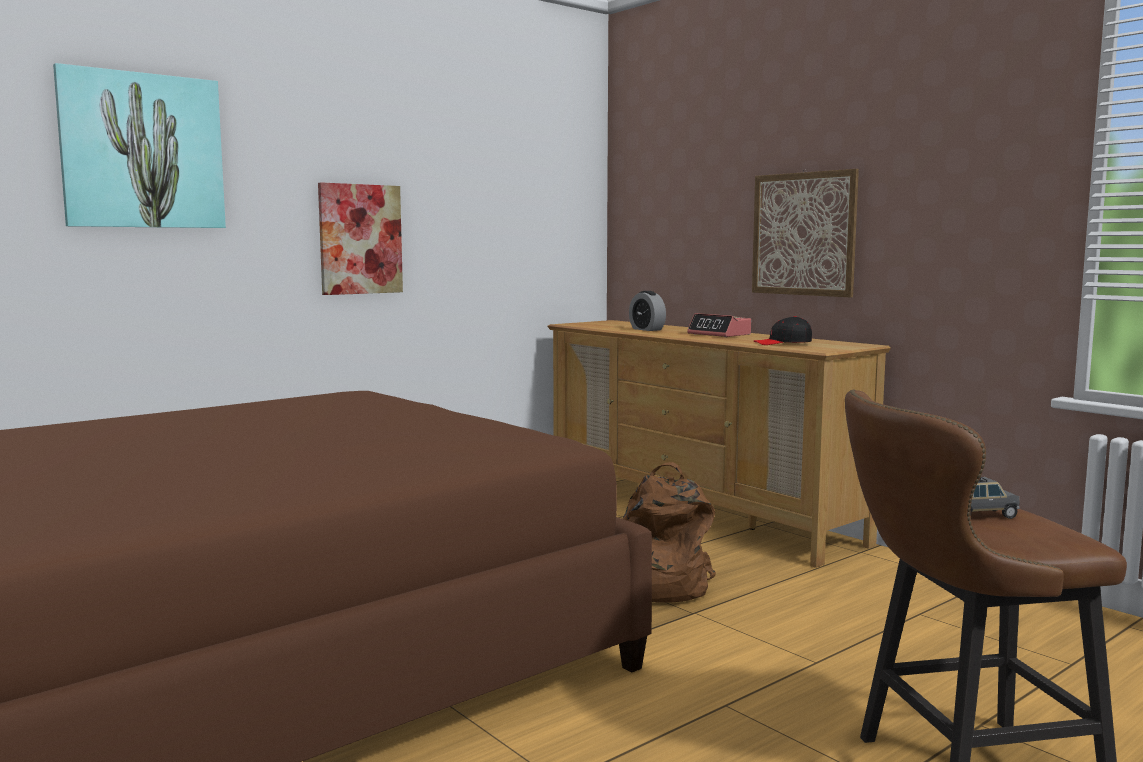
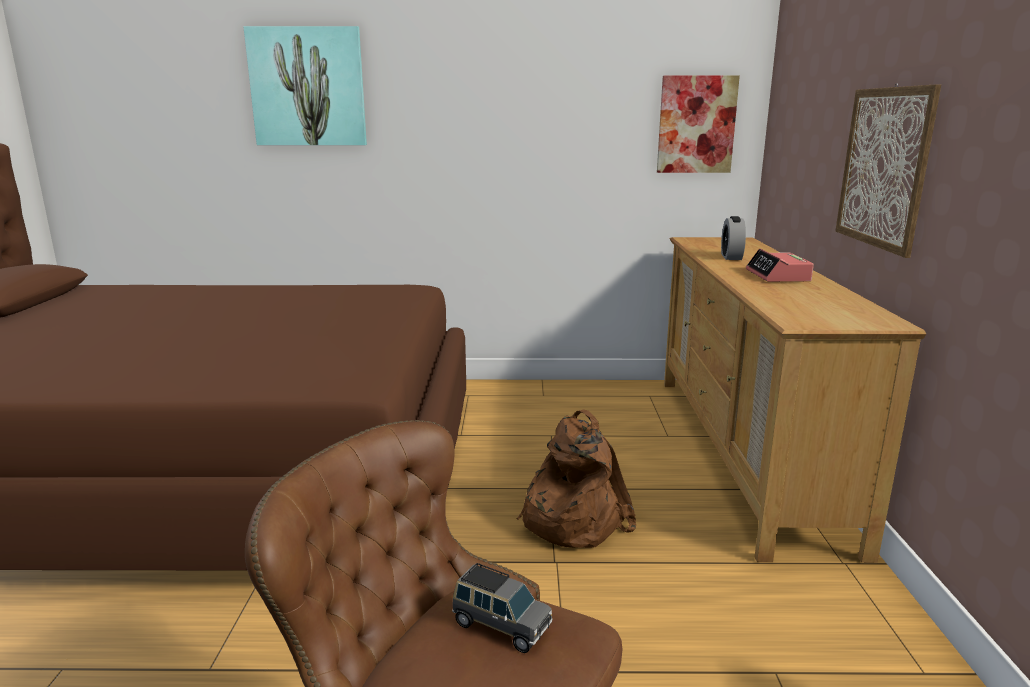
camera: 40 degrees right, 10 degrees up
(360, 239) = (482, 153): picture -> picture (696, 125)
(783, 343) = (796, 303): black cap -> none

